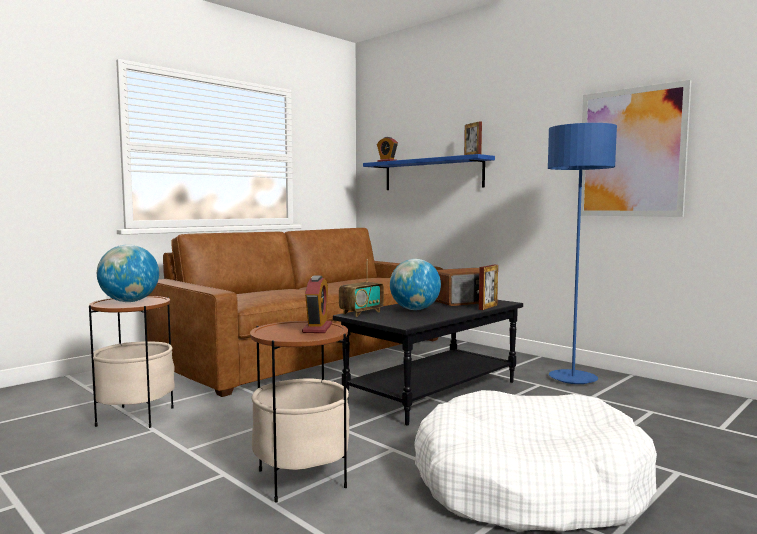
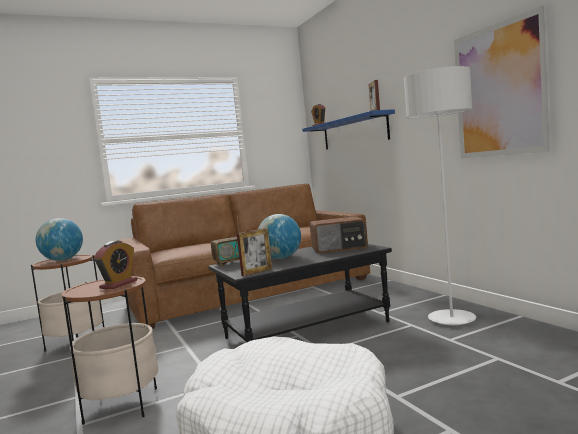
camera: 20 degrees right, 0 degrees up
(488, 307) = (348, 254): picture frame -> picture frame (257, 272)
(573, 379) = (451, 319): blue floor lamp -> grey floor lamp

